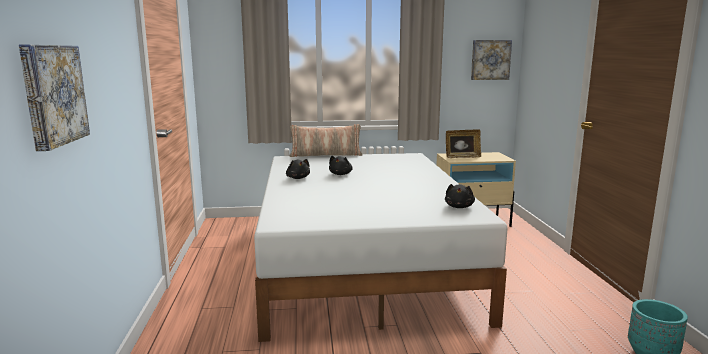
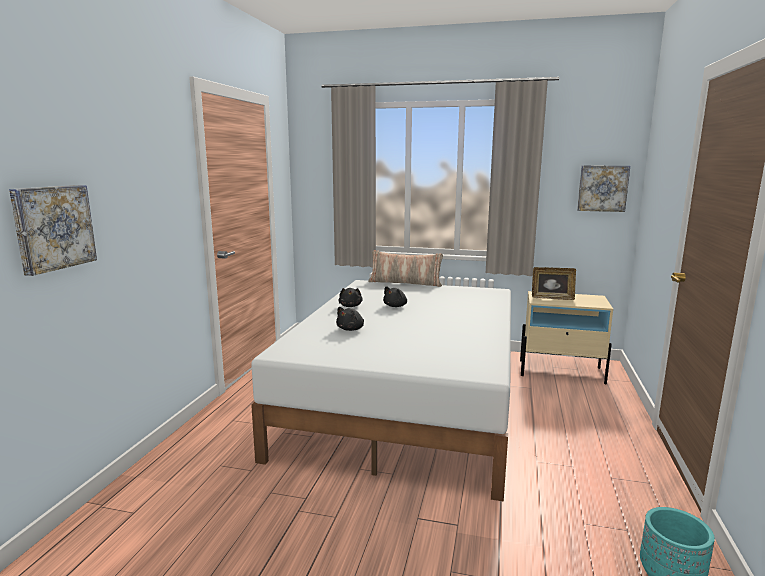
camera: 20 degrees right, 0 degrees up
(459, 207) = (476, 359): black plush toy -> black plush toy (351, 329)

